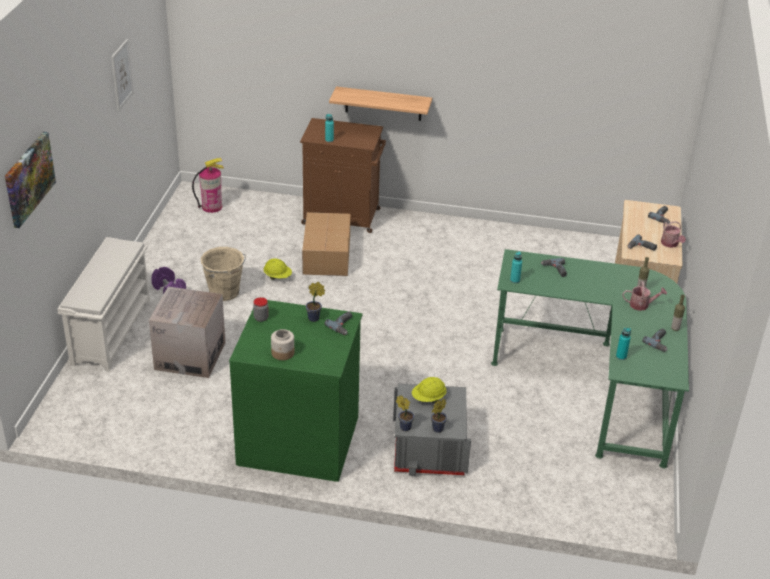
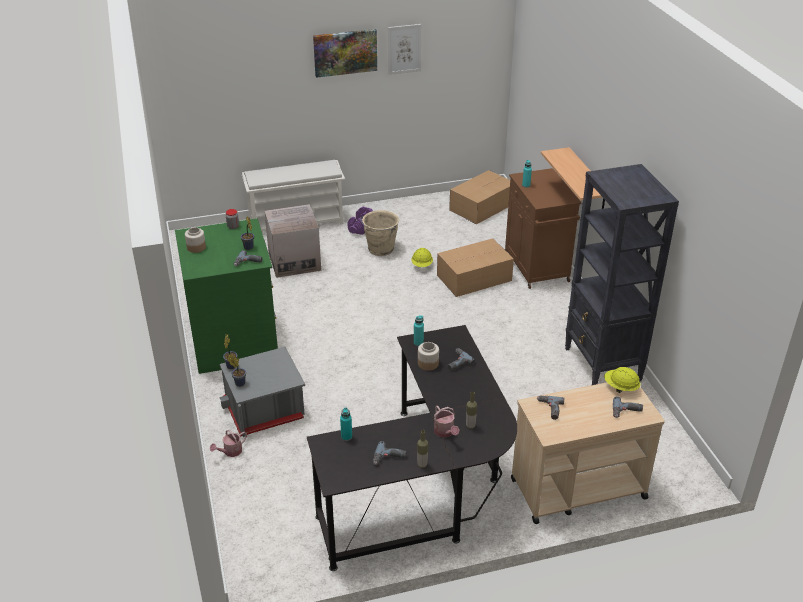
camera: 65 degrees right, 0 degrees up
(29, 178) = (224, 63): picture -> picture (345, 52)
(212, 207) = (483, 206): fire extinguisher -> cardboard box
(428, 399) = (275, 367): yellow hard hat -> yellow hard hat (620, 387)
(503, 238) = (602, 365): none -> black bookcase
(547, 285) = (427, 363): none -> jar
(596, 383) = (426, 488): green desk -> black desk
(670, 244) = (577, 429): watering can -> watering can (230, 452)

